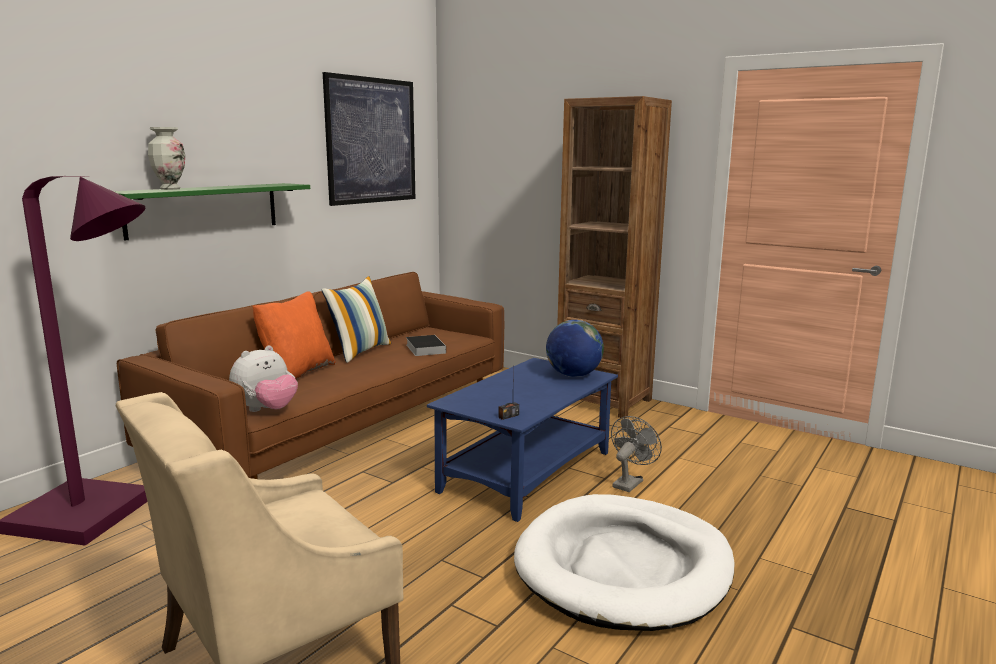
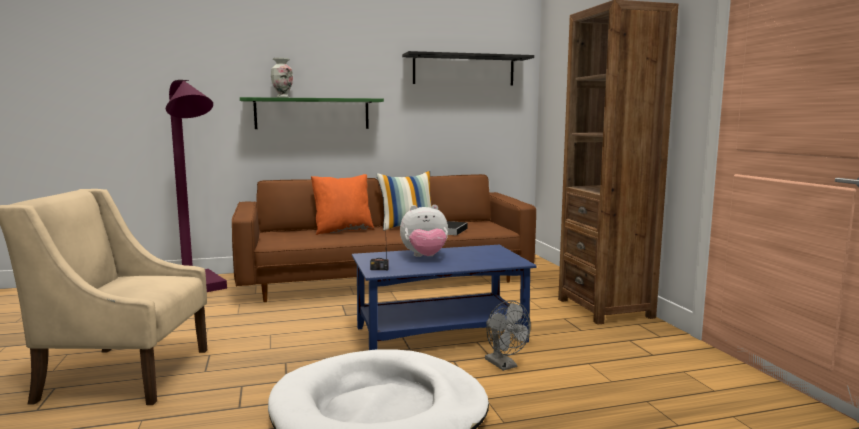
camera: 40 degrees right, 5 degrees down
(266, 410) = (280, 243): plush toy -> plush toy (425, 257)
(371, 141) = (464, 70): picture -> black shelf
(573, 375) = (496, 258): globe -> none
(629, 482) = (504, 365): grey fan -> grey fan turned 75 degrees clockwise

